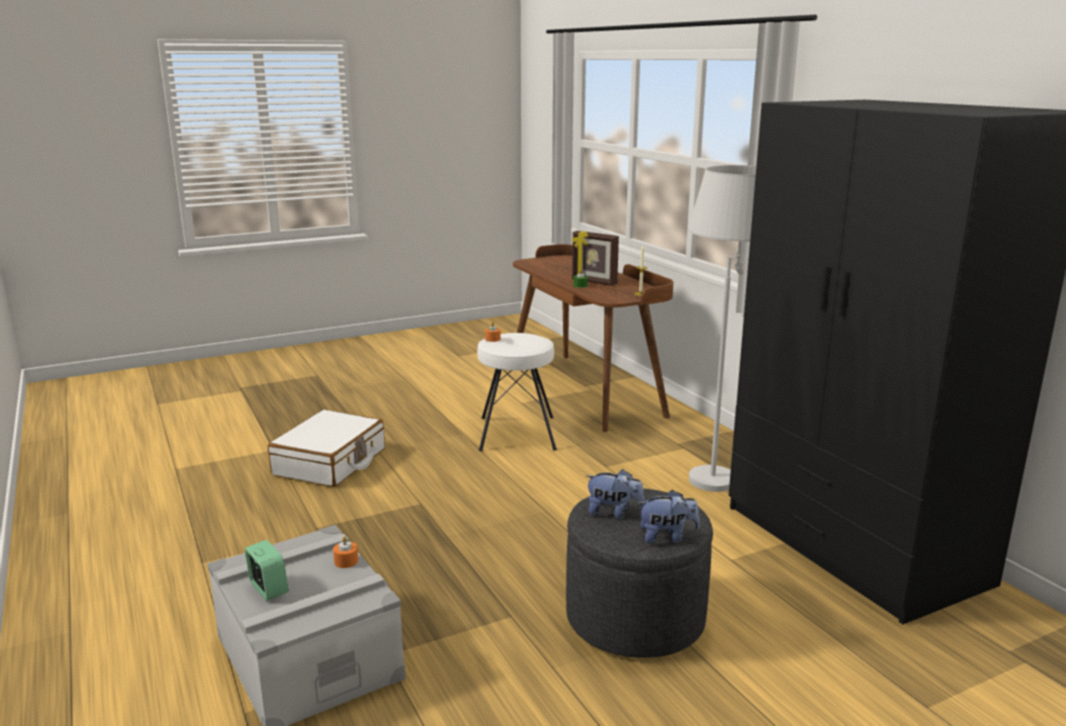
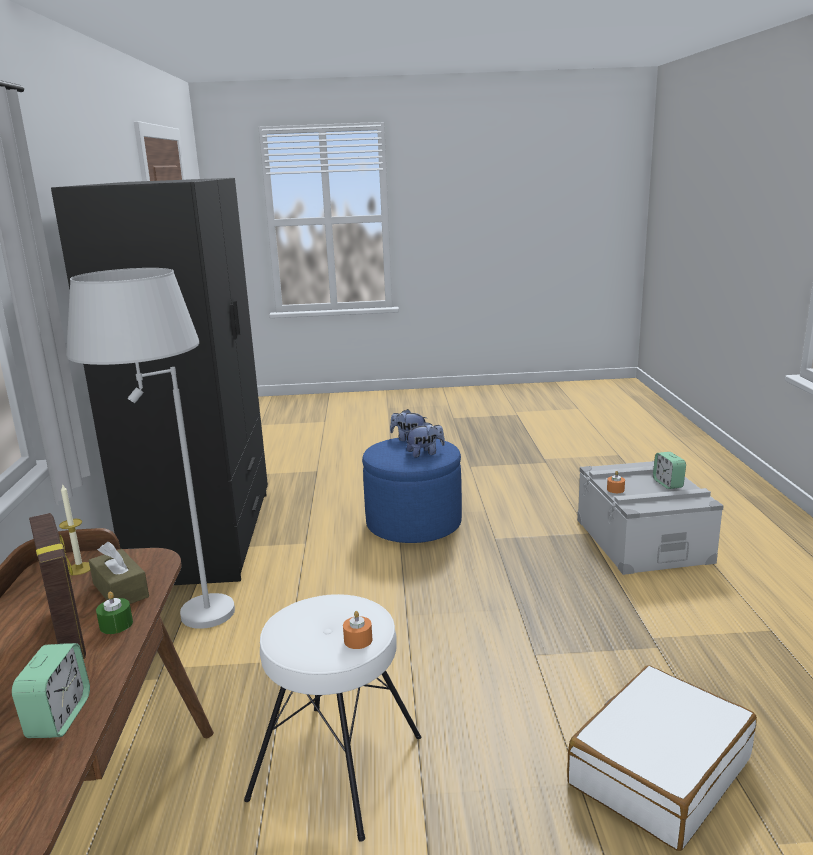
camera: 155 degrees left, 0 degrees up
(553, 273) = (59, 717): none -> alarm clock
(602, 292) = (120, 590): none -> brown tissue box
(614, 513) = (425, 453): plush toy -> plush toy turned 120 degrees clockwise
(635, 617) = (414, 523): grey ottoman -> blue ottoman

